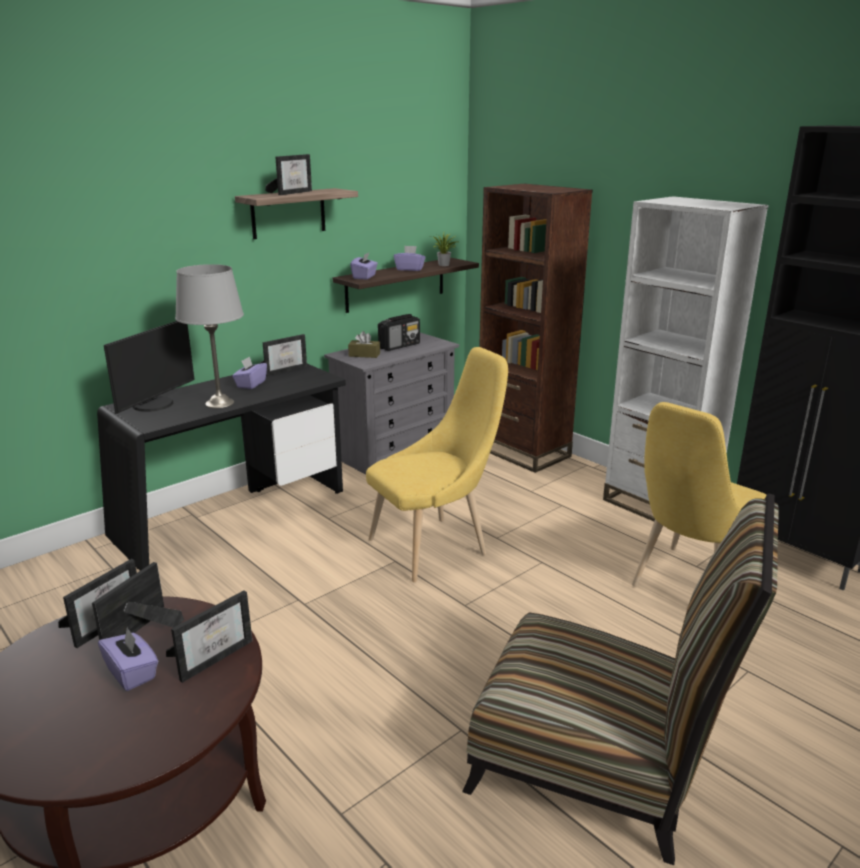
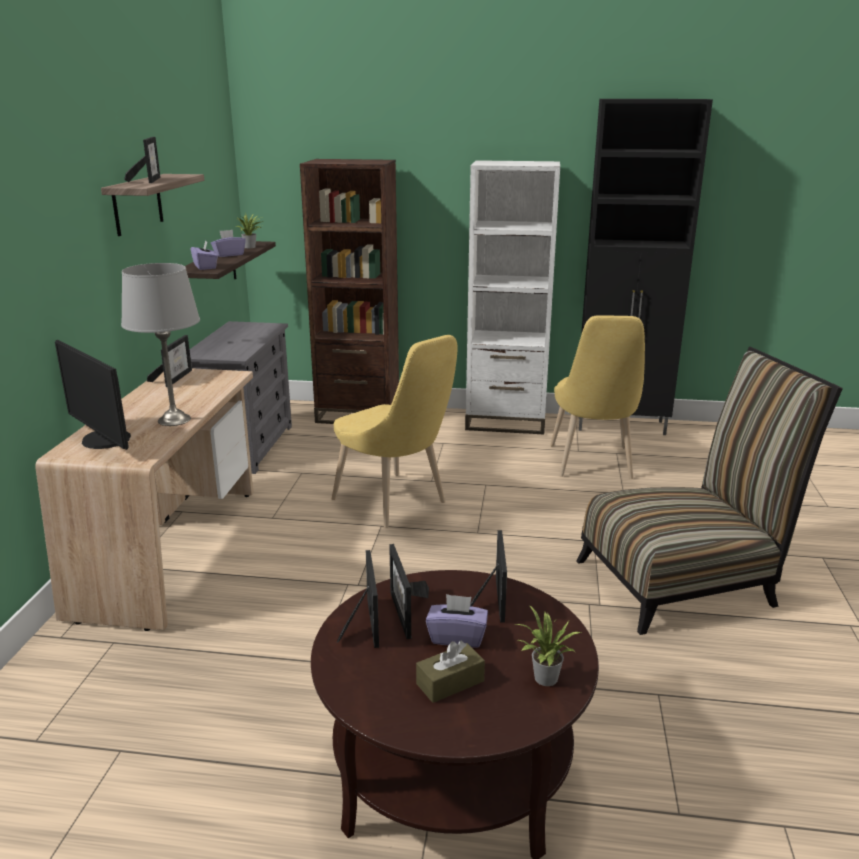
camera: 40 degrees left, 0 degrees up
(114, 750) = (543, 679): none -> potted plant
(155, 405) = (104, 440): monitor -> monitor turned 150 degrees clockwise
(234, 515) = (174, 549): black desk -> beige desk
(250, 384) = (168, 397): purple tissue box -> none
(364, 355) = (220, 349): brown tissue box -> brown tissue box (450, 682)
(399, 346) = (237, 335): radio -> none
(435, 546) = (395, 503): yellow chair -> yellow chair turned 120 degrees clockwise

